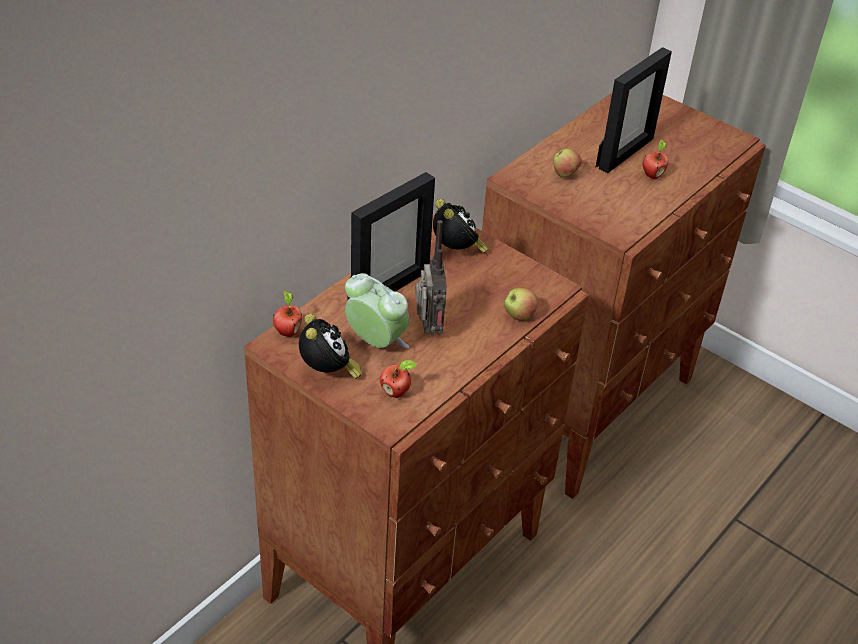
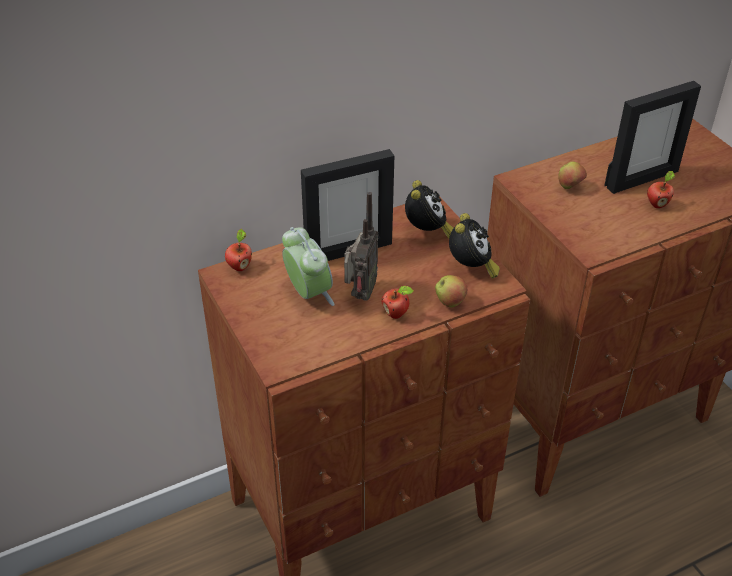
camera: 25 degrees right, 0 degrees up
(328, 372) = (252, 309): alarm clock -> alarm clock (471, 268)
(396, 392) = (299, 341): apple -> apple (396, 314)

